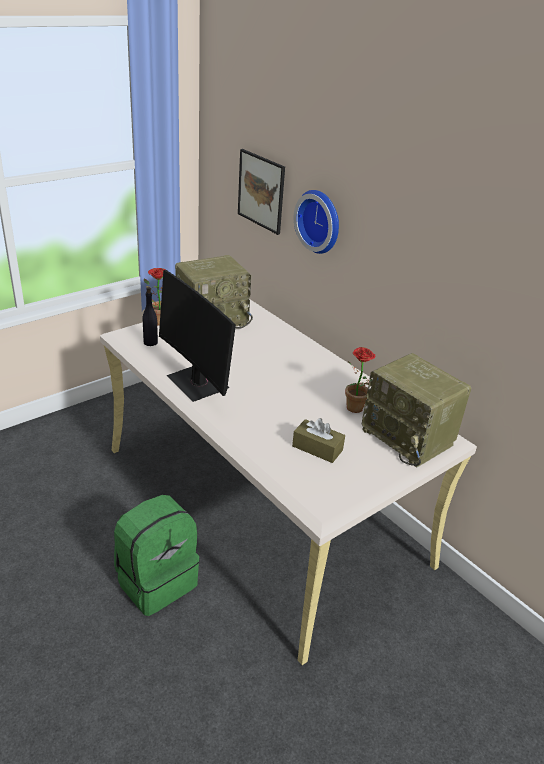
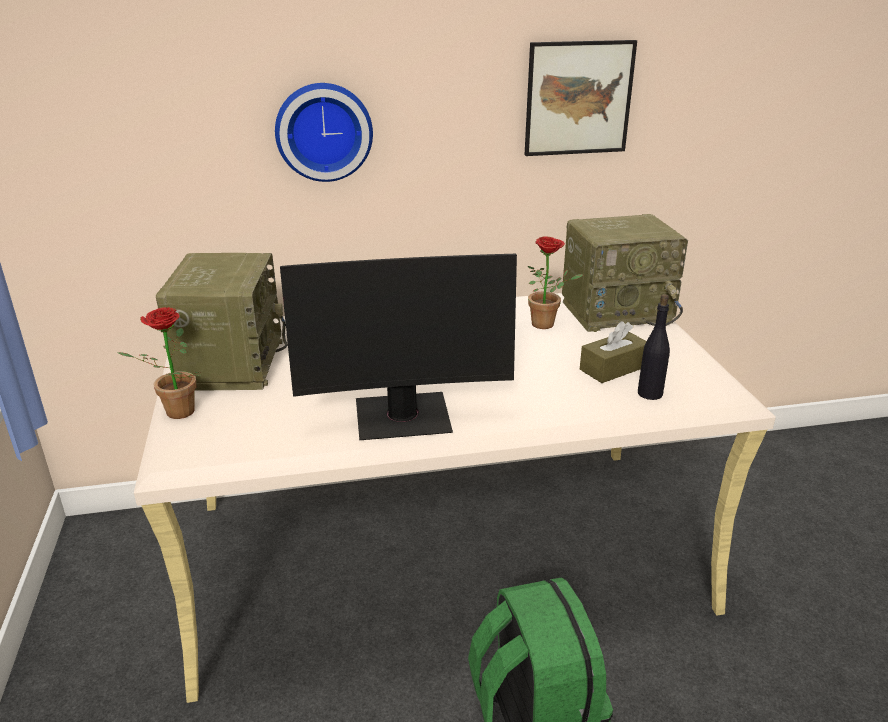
camera: 60 degrees left, 5 degrees down
(150, 342) = (238, 435): black bottle -> black bottle (649, 393)
(261, 191) = (168, 135): picture -> picture (578, 98)

